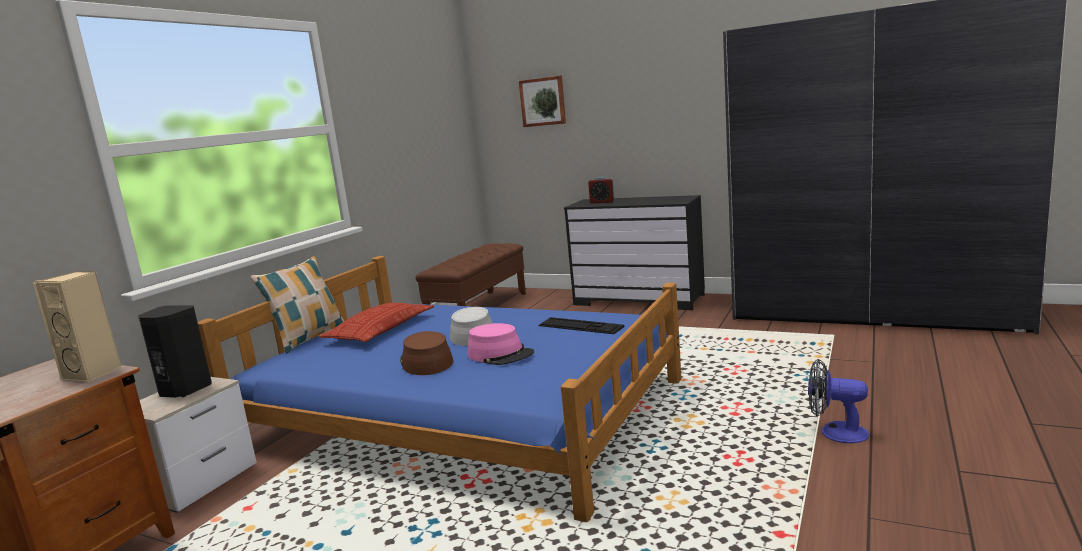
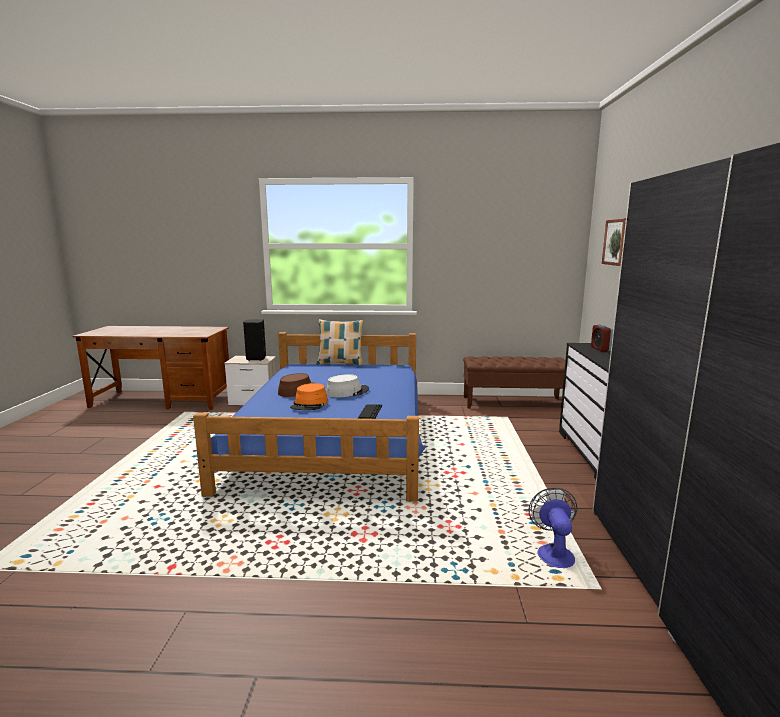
camera: 65 degrees right, 0 degrees up
(93, 373) = (202, 334): beige speaker -> none
(380, 329) = (352, 372): pillow -> none
(500, 354) = (309, 404): pink hat -> orange hat
(835, 432) = (330, 592): fan -> fan (553, 552)

